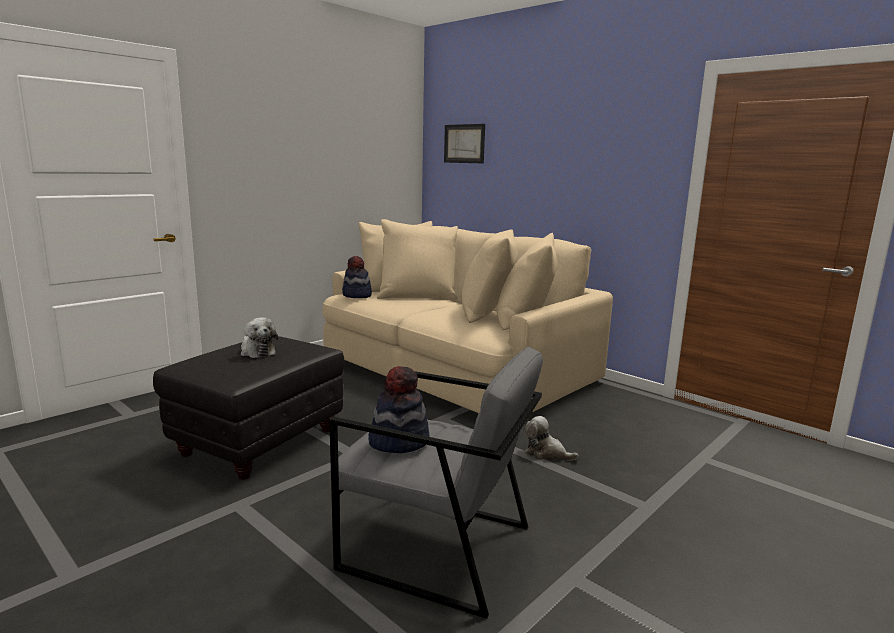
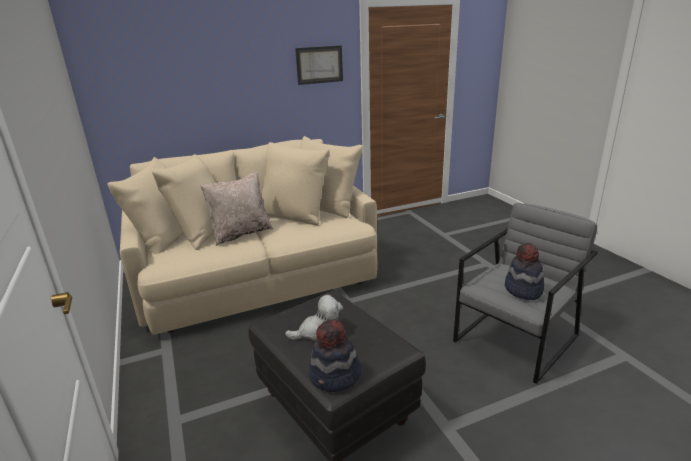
camera: 65 degrees left, 10 degrees up
(357, 295) = (173, 258): hat -> hat (335, 376)
(420, 304) = (241, 233): none -> beige pillow
(464, 143) = (141, 69): picture -> picture (319, 65)
(546, 453) = (420, 275): plush toy -> none

